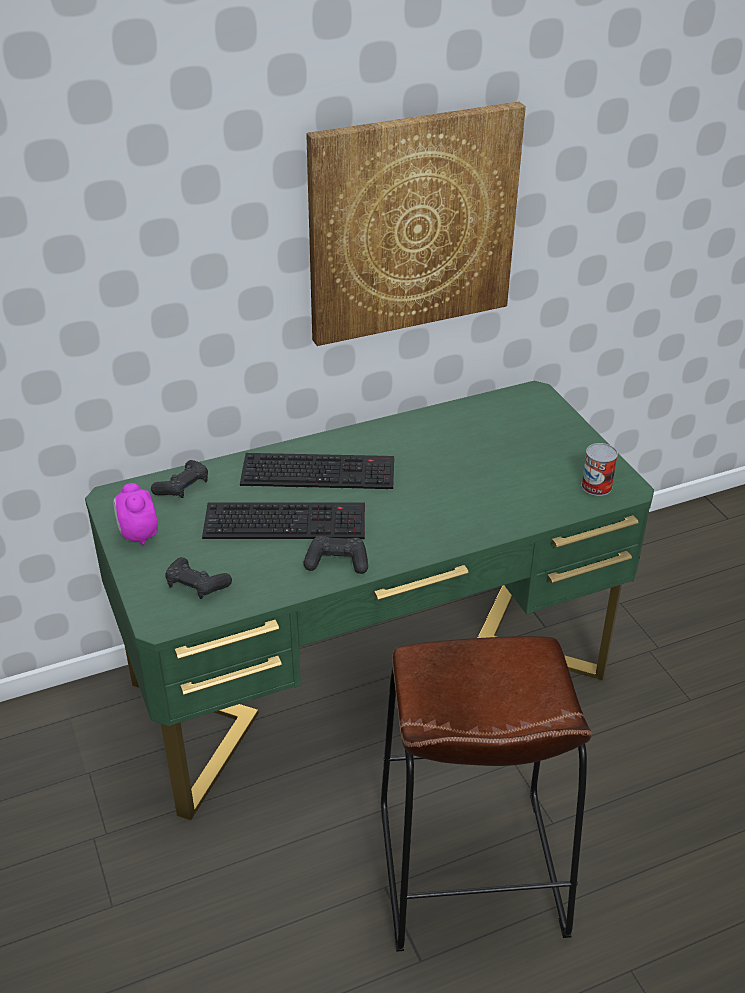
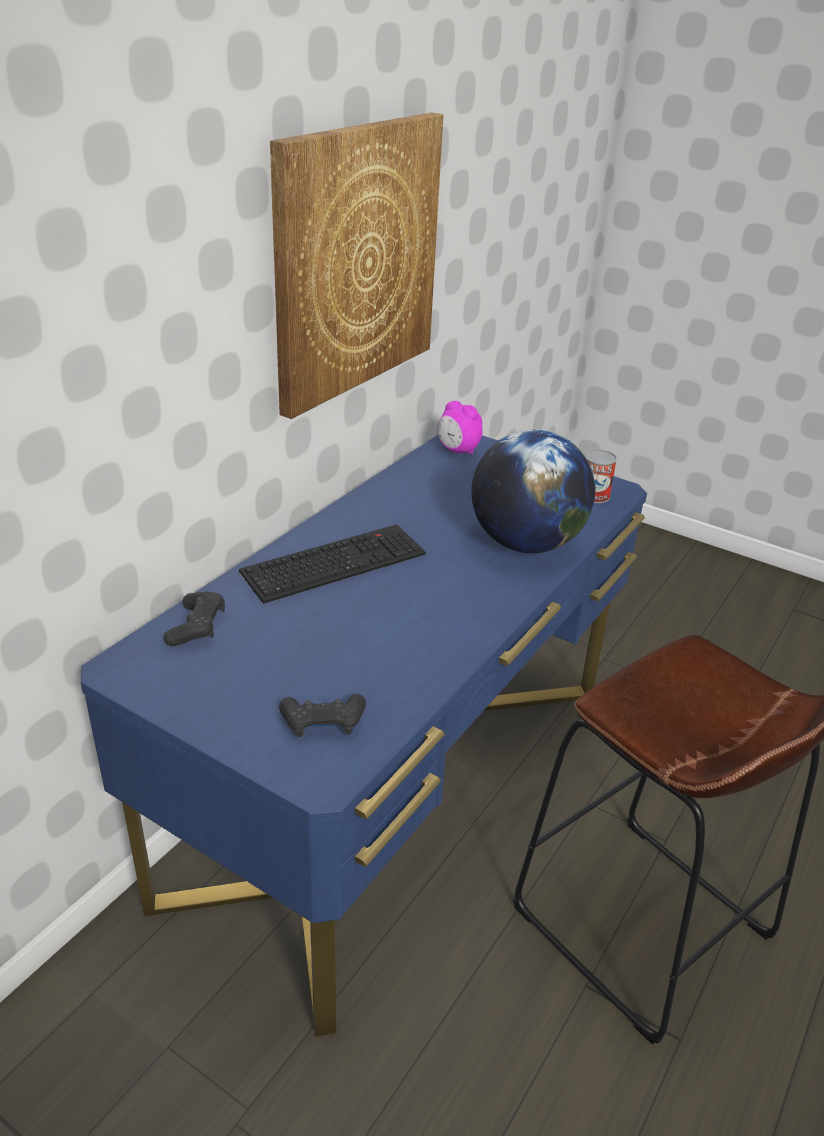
camera: 35 degrees left, 5 degrees down
(138, 535) = (195, 697): alarm clock -> alarm clock (458, 450)
(287, 520) = (352, 619): keyboard -> none
(337, 562) = (448, 640): black game controller -> none
(371, 679) = (398, 787): green desk -> blue desk
(483, 508) = (526, 543): none -> globe

